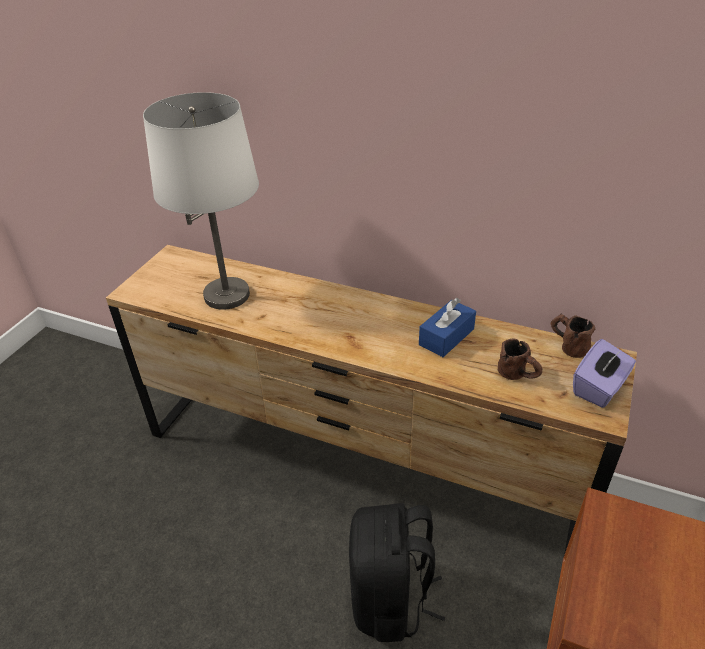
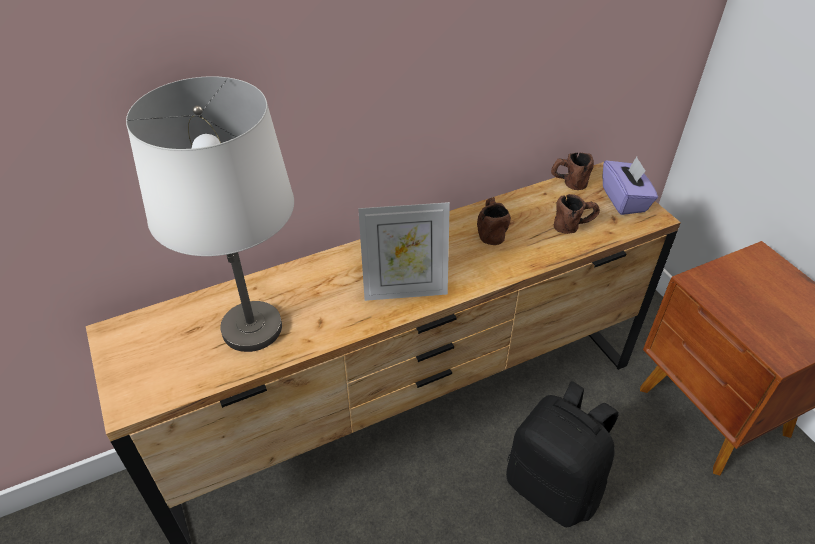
camera: 50 degrees left, 5 degrees up
(332, 333) = (405, 291): none -> picture frame
(446, 337) = (490, 231): blue tissue box -> brown mug

